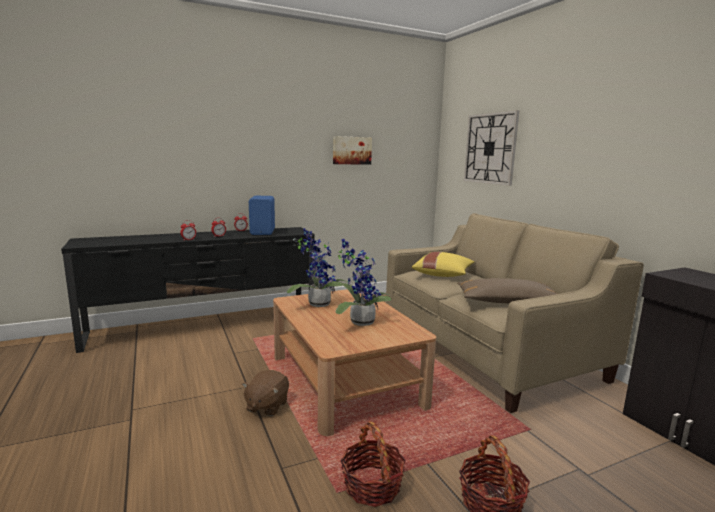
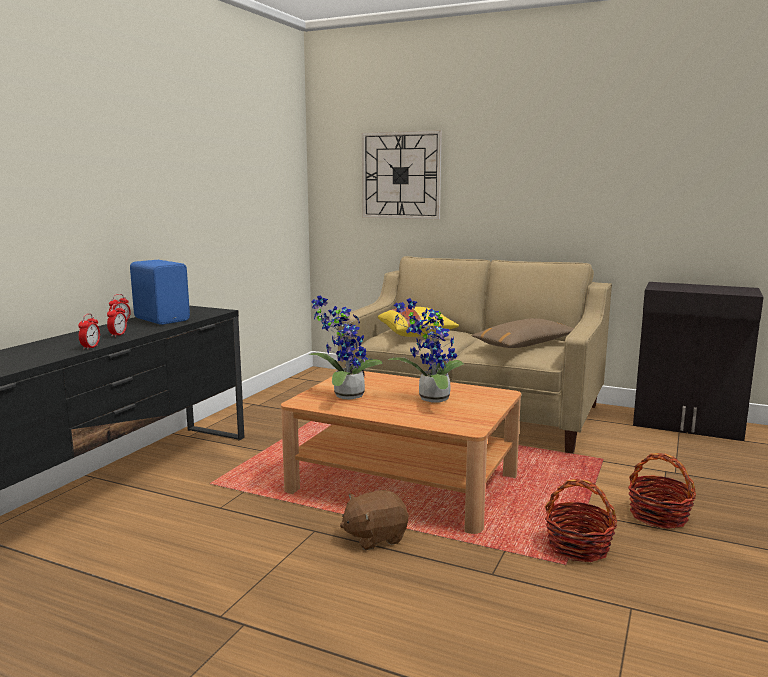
camera: 40 degrees left, 0 degrees up
(266, 406) = (374, 537): brown plush toy -> brown plush toy turned 90 degrees clockwise
(351, 150) = (227, 182): picture -> none

